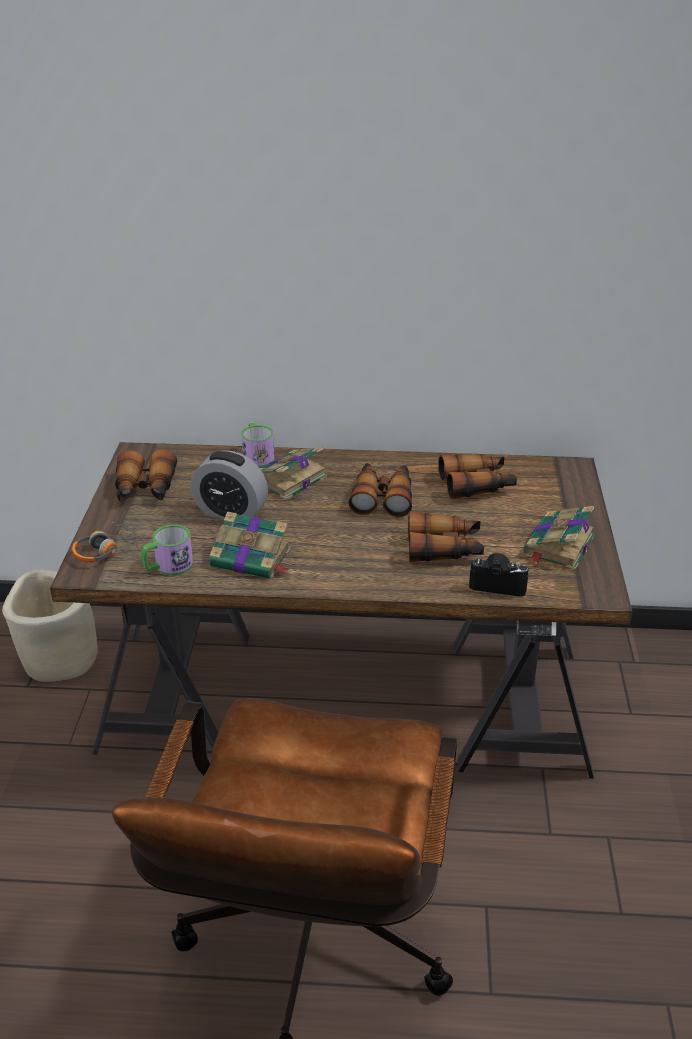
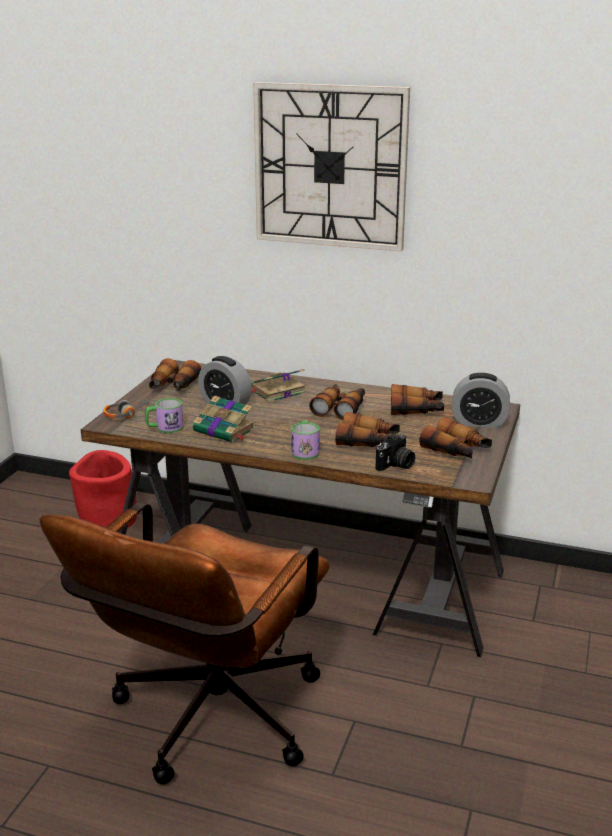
camera: 15 degrees right, 10 degrees down
(59, 659) = (107, 521): beige planter -> red planter
(257, 456) = (262, 376): mug -> mug (305, 450)
(339, 172) = (330, 166): none -> wall clock
(498, 584) = (396, 465): camera -> camera turned 105 degrees clockwise
(558, 546) = (457, 450): book -> binoculars
(561, 495) = (479, 422): none -> alarm clock

